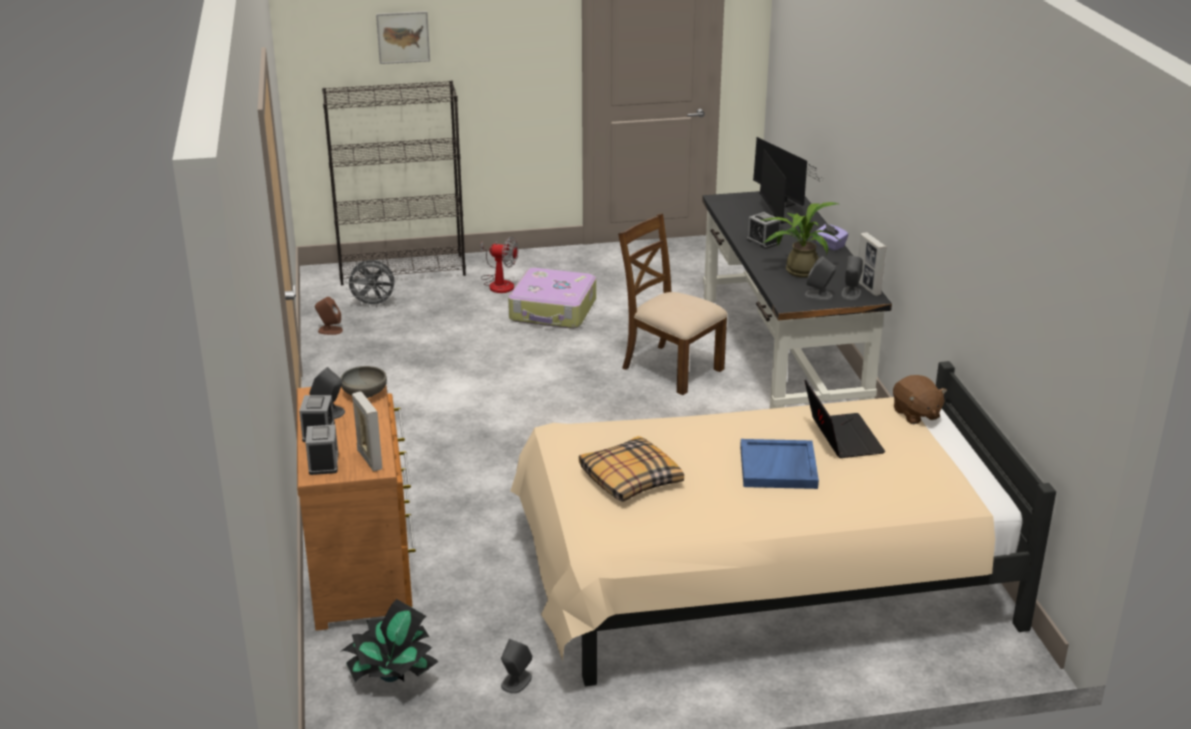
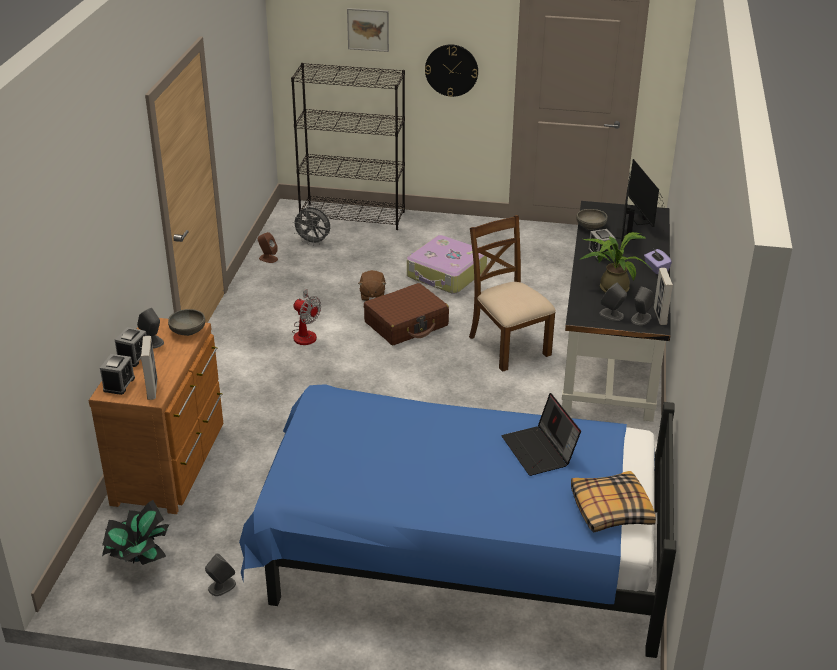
camera: 20 degrees right, 5 degrees up
(498, 283) = (419, 242): fan -> fan (305, 333)
(507, 74) = (451, 70): none -> wall clock
(543, 368) = (406, 324): none -> brown suitcase
(629, 479) = (344, 449): pillow -> pillow (610, 509)
(732, 218) = (591, 227): none -> grey bowl
(757, 580) = (457, 550): beige bed -> blue bed
(779, 468) = (468, 467): blue tray -> none
(840, 437) = (540, 451): laptop -> laptop turned 150 degrees clockwise
(916, 414) = (620, 444): brown plush toy -> brown plush toy (372, 295)

